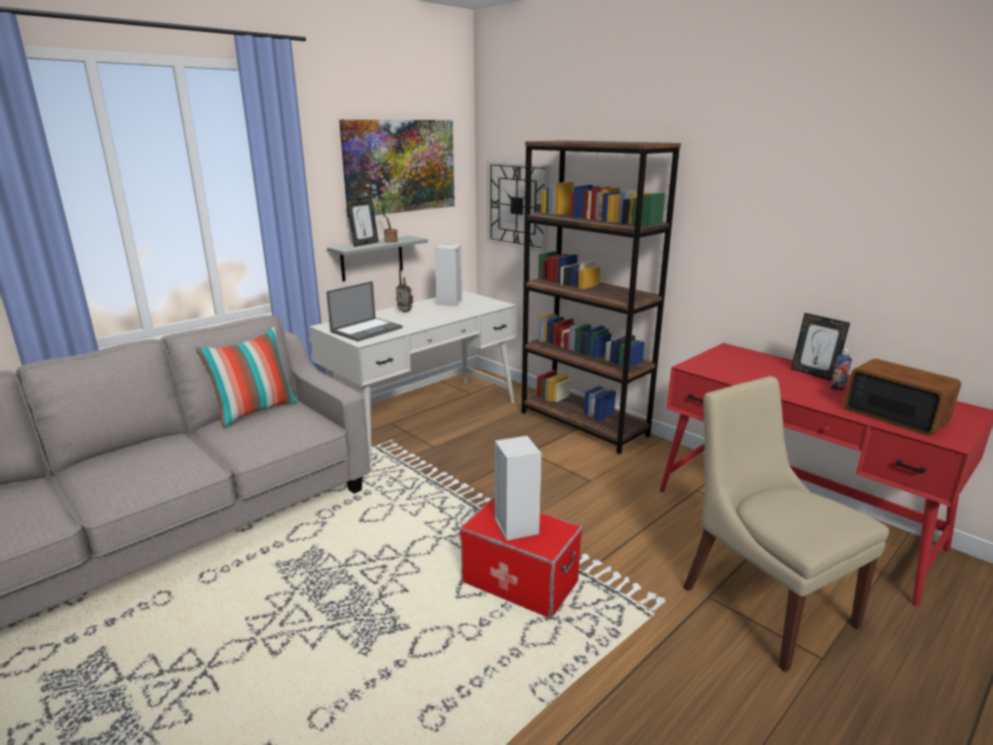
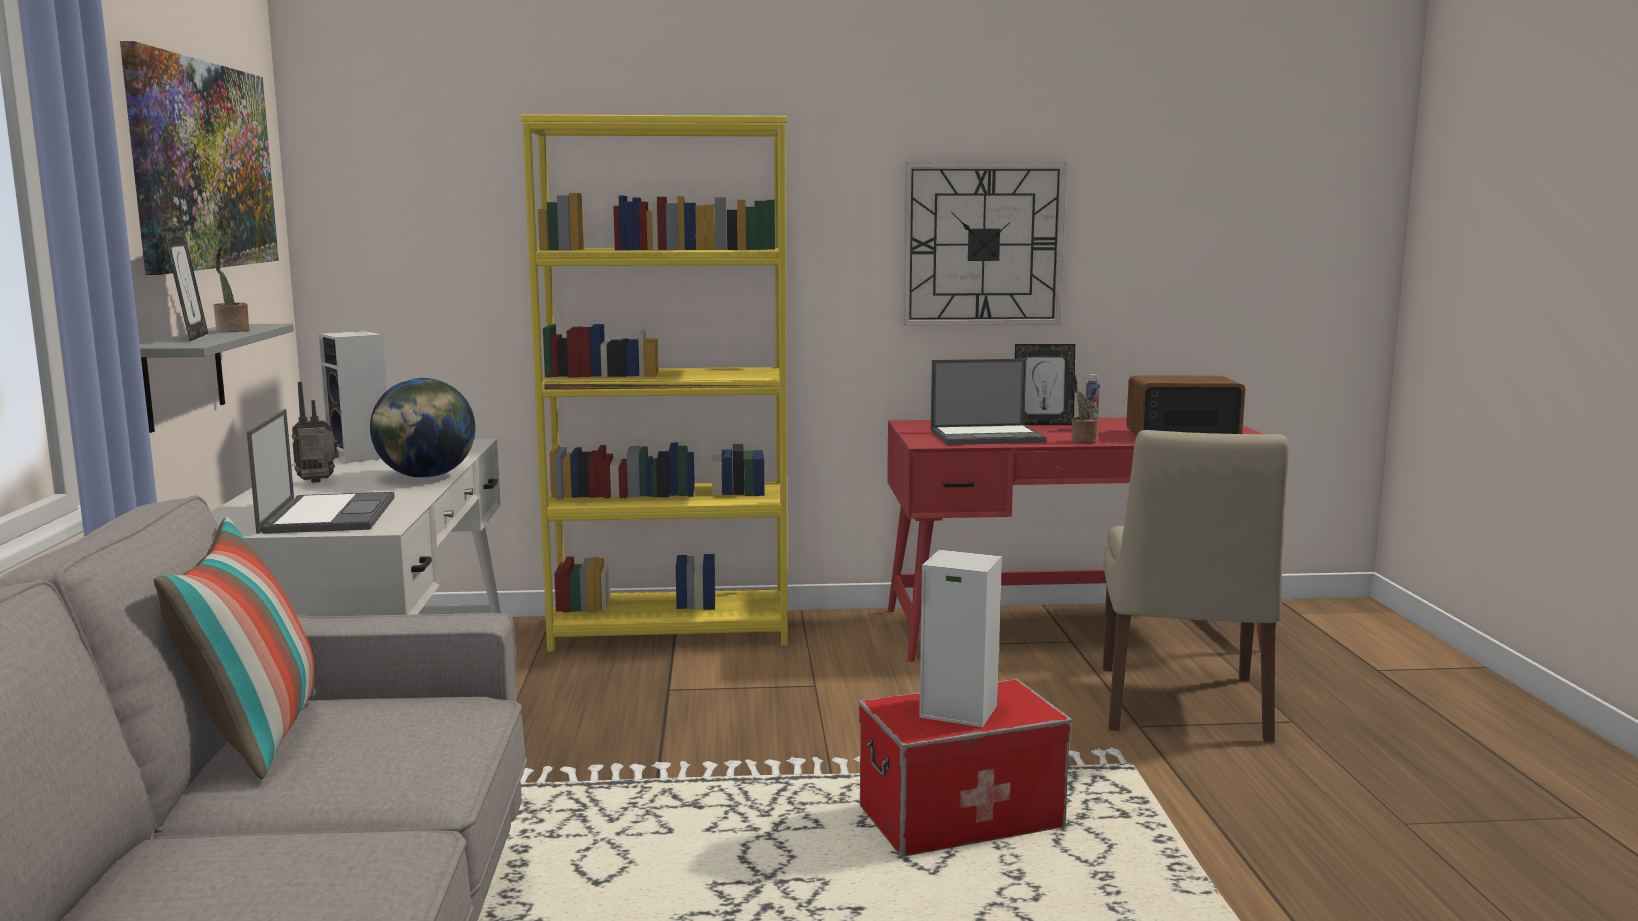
camera: 50 degrees left, 10 degrees down
(439, 320) = (426, 476): none -> globe
(517, 205) = (422, 252): wall clock -> wall clock (983, 244)
(583, 424) = (671, 632): brown bookcase -> yellow bookcase
(744, 372) = (988, 436): none -> laptop
(763, 602) = (1182, 706): beige chair -> beige chair turned 90 degrees counterclockwise
(796, 395) = (1082, 441): none -> potted plant

